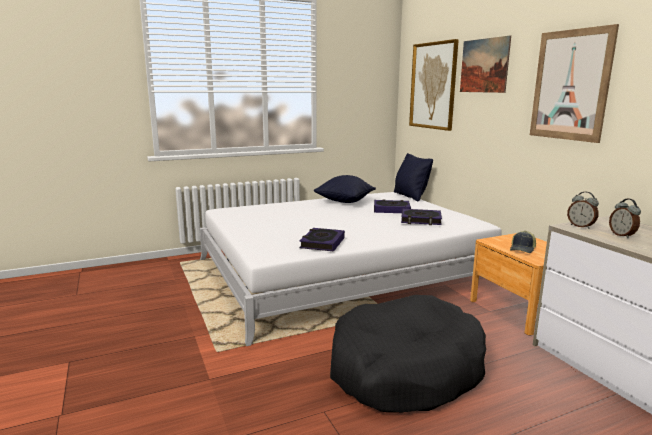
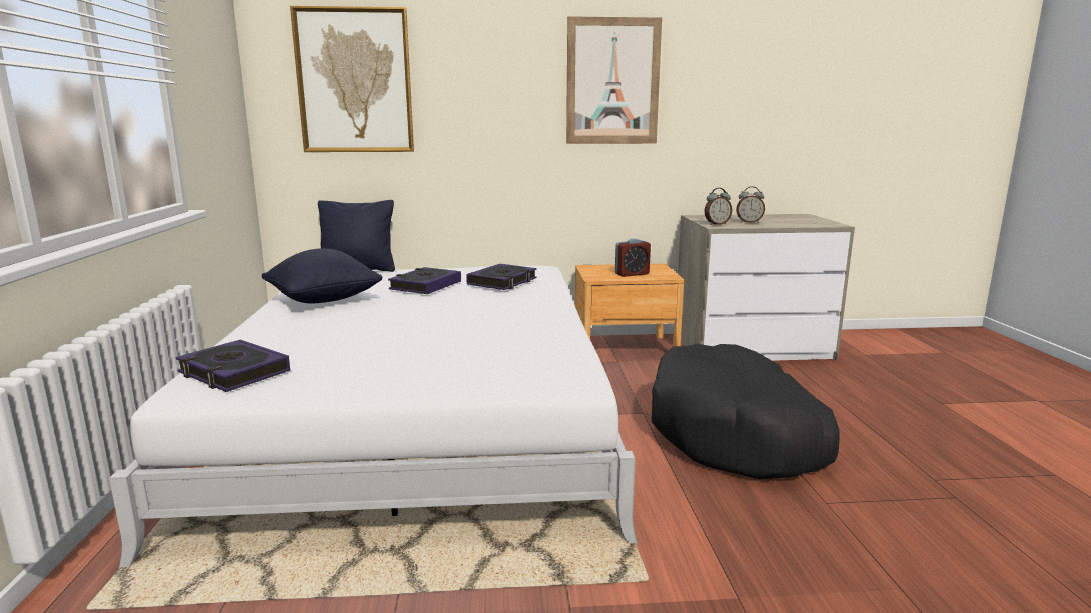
camera: 70 degrees left, 0 degrees up
(322, 243) = (540, 341): book -> book (233, 372)
(484, 65) = (469, 52): picture -> none
(523, 249) = (632, 274): cap -> alarm clock

